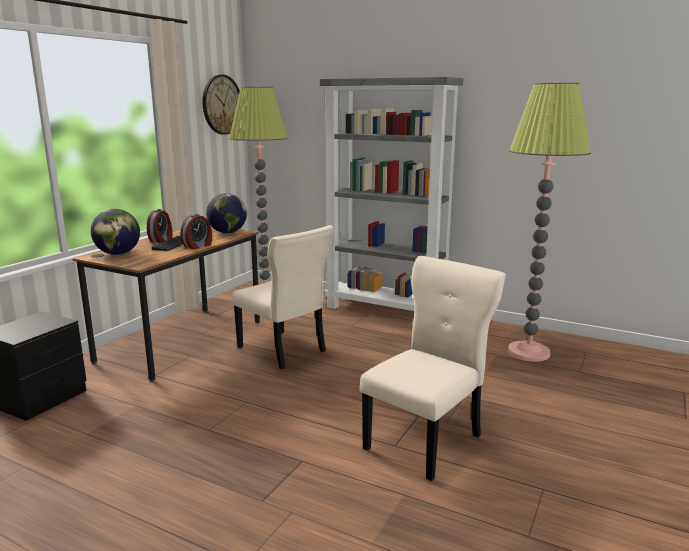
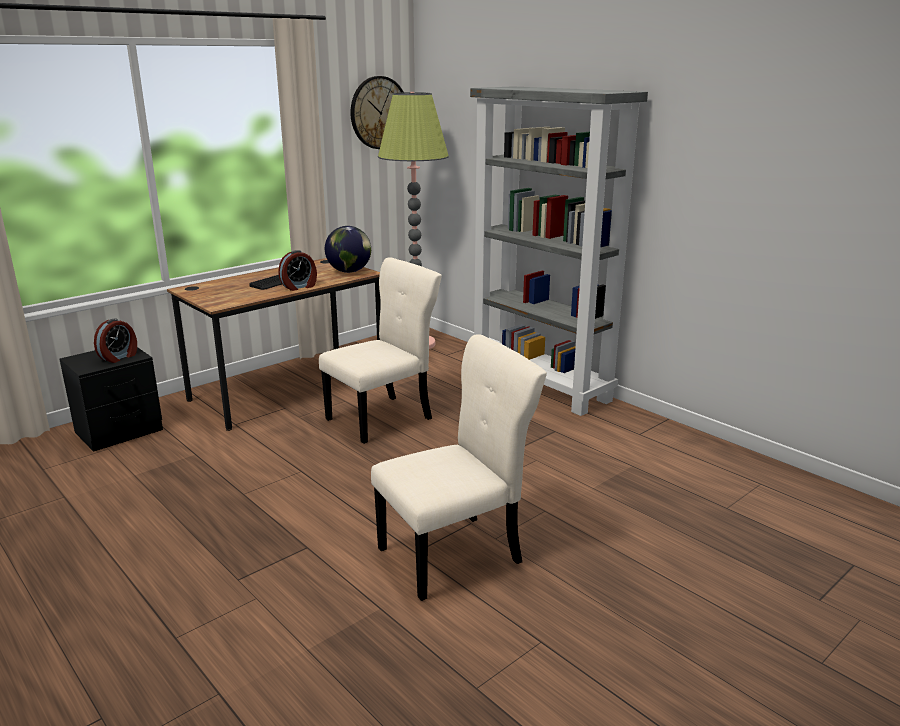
camera: 20 degrees right, 5 degrees up
(118, 254) = (212, 288): globe -> none
(161, 240) = (272, 274): alarm clock -> alarm clock (119, 357)
(283, 350) = (383, 418): beige chair -> beige chair turned 105 degrees counterclockwise
(528, 352) = (678, 470): floor lamp -> none

